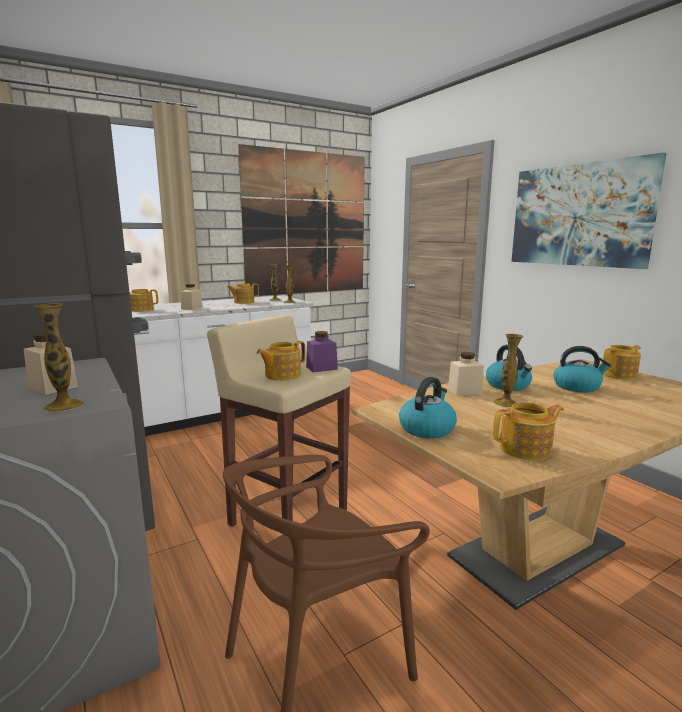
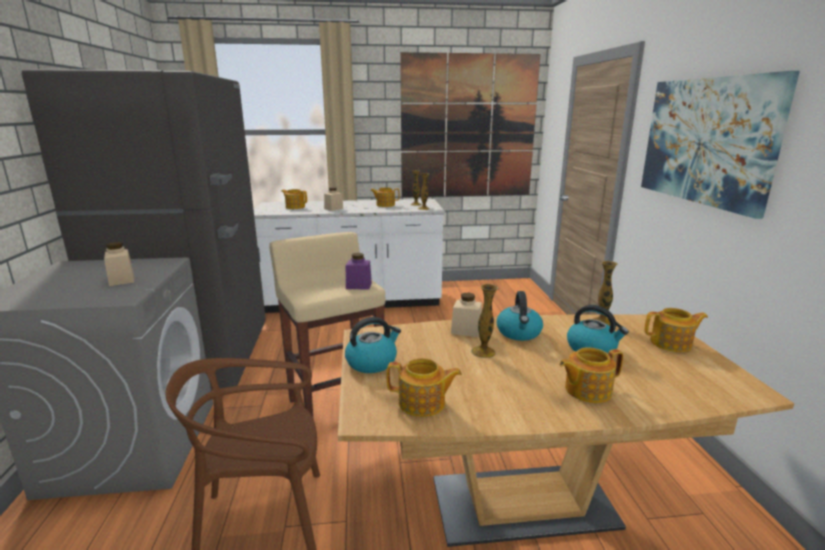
camera: 25 degrees right, 5 degrees up
(64, 406) = (104, 297): vase -> vase (602, 322)
(282, 375) = (317, 288): teapot -> teapot (586, 390)

